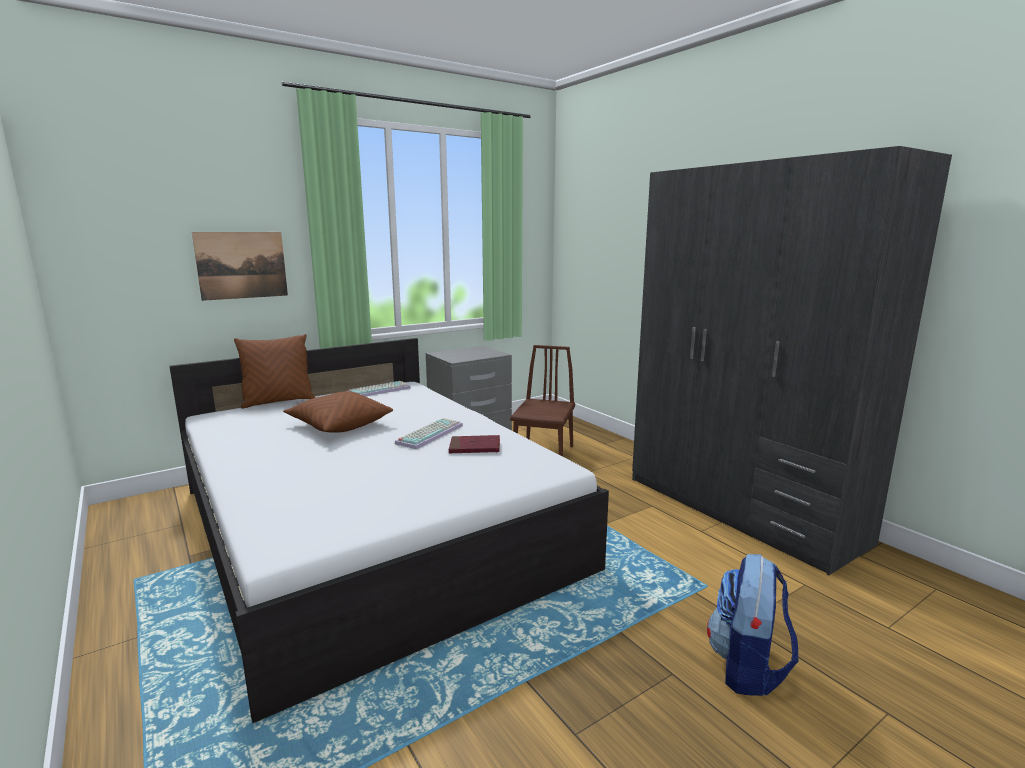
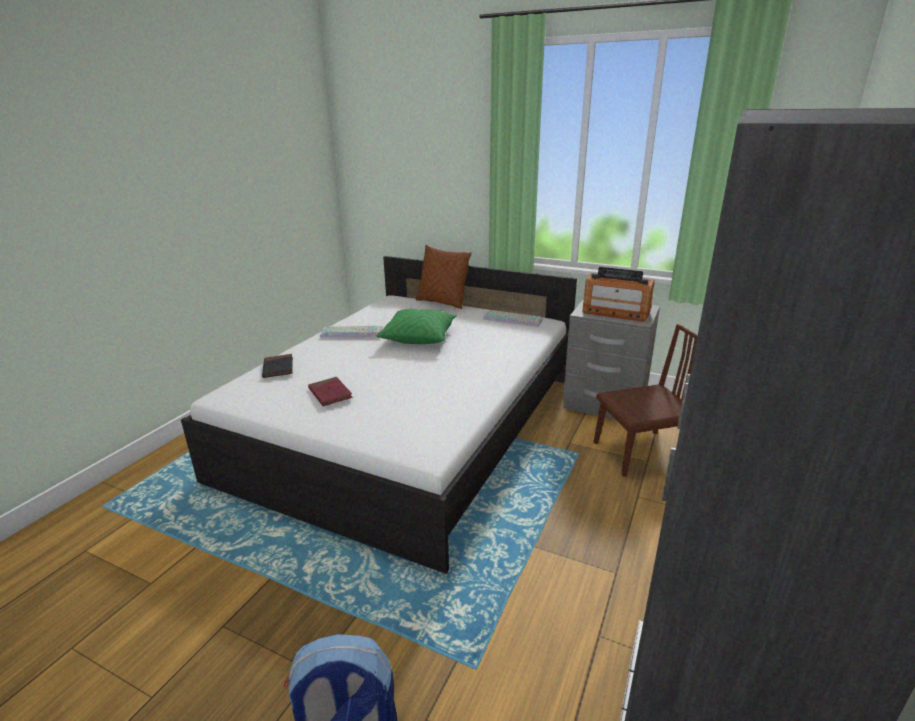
camera: 60 degrees right, 10 degrees up
(242, 265) = (445, 185): picture -> none
(267, 501) = (278, 368): none -> black book
(339, 425) = (418, 337): brown pillow -> green pillow
(429, 434) = (440, 372): keyboard -> keyboard (353, 332)
(472, 354) = (615, 312): none -> radio
(475, 447) = (431, 399): red book -> red book (330, 394)

